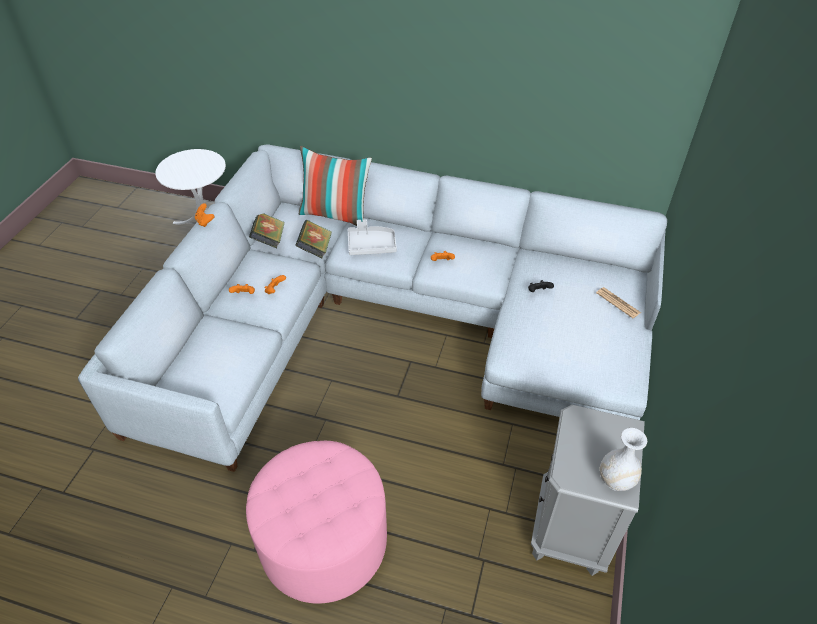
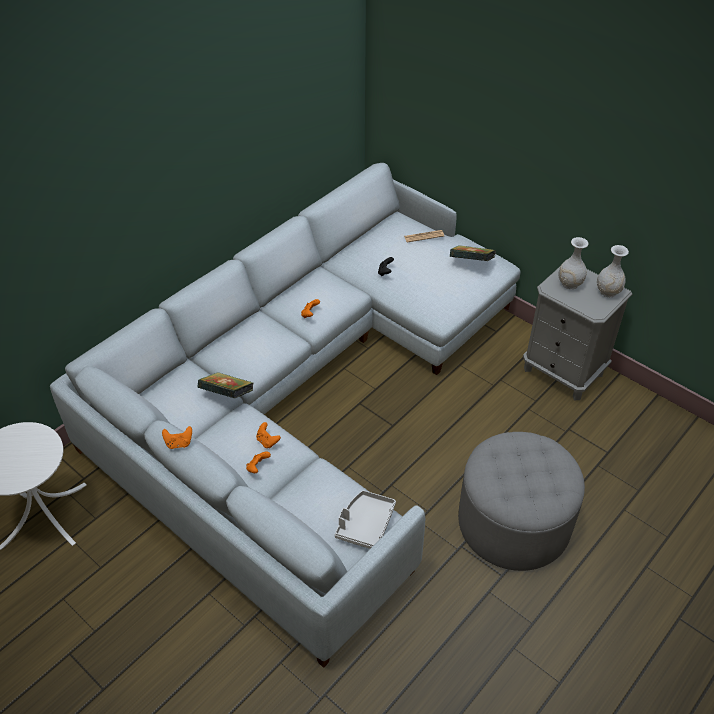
camera: 65 degrees left, 0 degrees up
(269, 240) = (186, 427): book -> book (471, 263)
(324, 541) = (514, 523): pink ottoman -> grey ottoman
(336, 215) = (186, 365): pillow -> none
(371, 245) = (253, 352): grey tray -> grey tray (365, 524)
(599, 434) = (569, 283): none -> white vase

